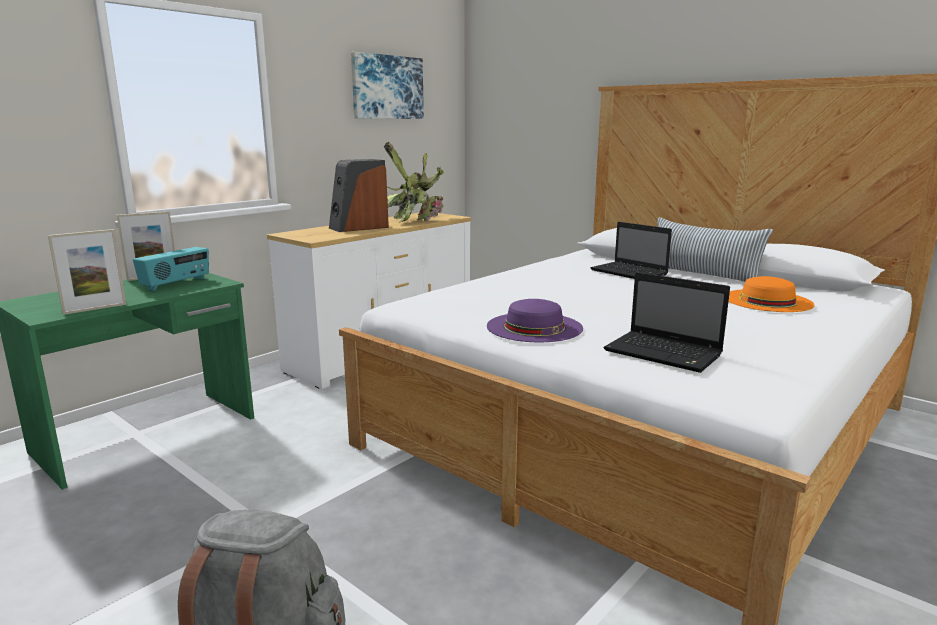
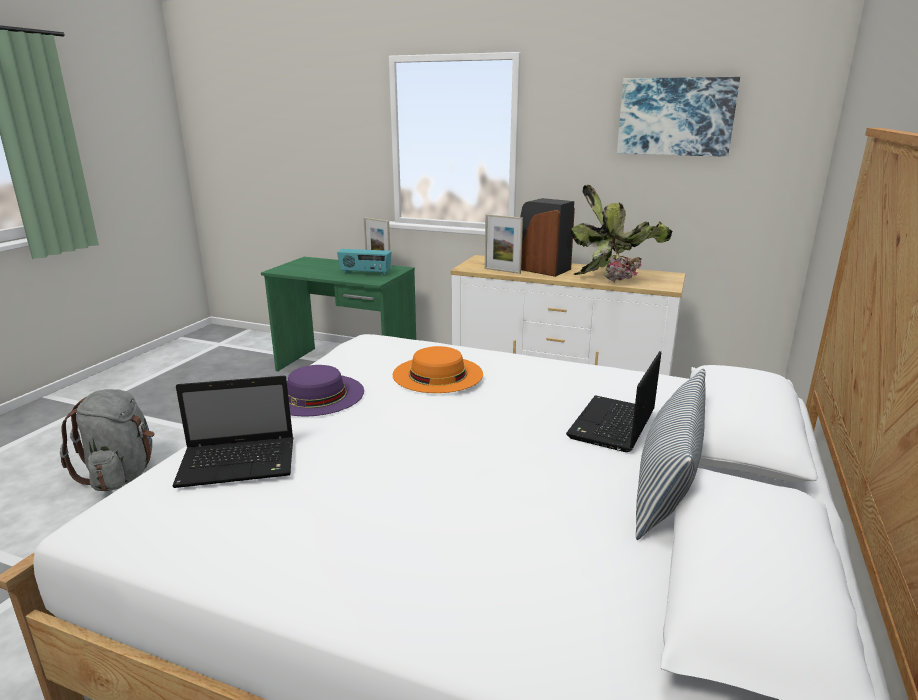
camera: 70 degrees right, 5 degrees up
(95, 309) = (296, 273): picture frame -> picture frame (502, 271)
(665, 353) = (240, 463): laptop -> laptop turned 120 degrees counterclockwise
(767, 300) = (525, 543): orange hat -> orange hat (437, 374)

